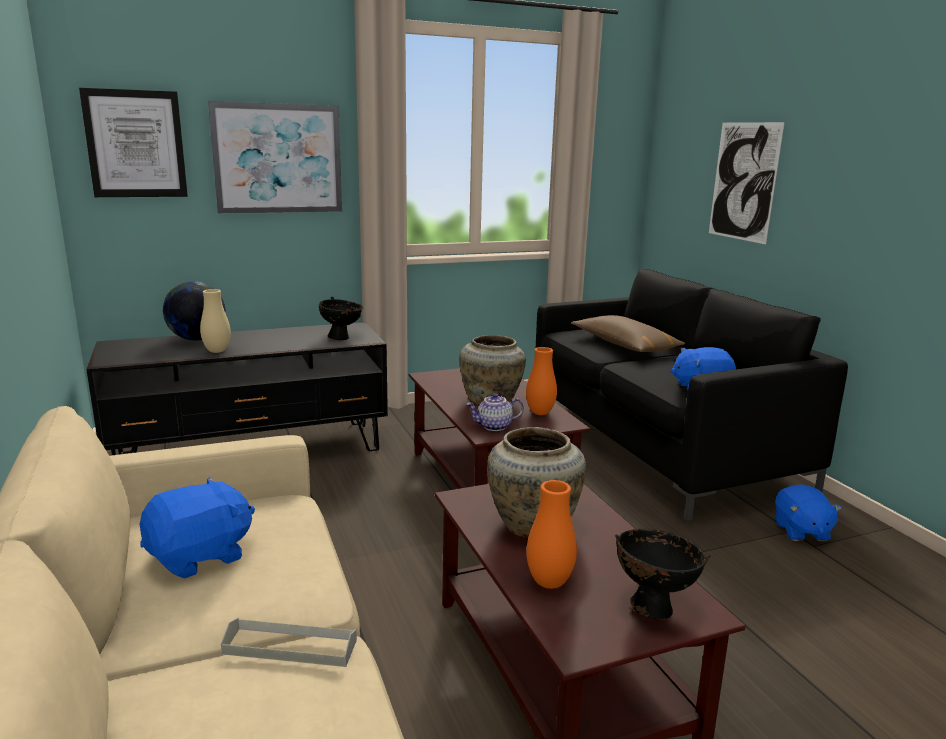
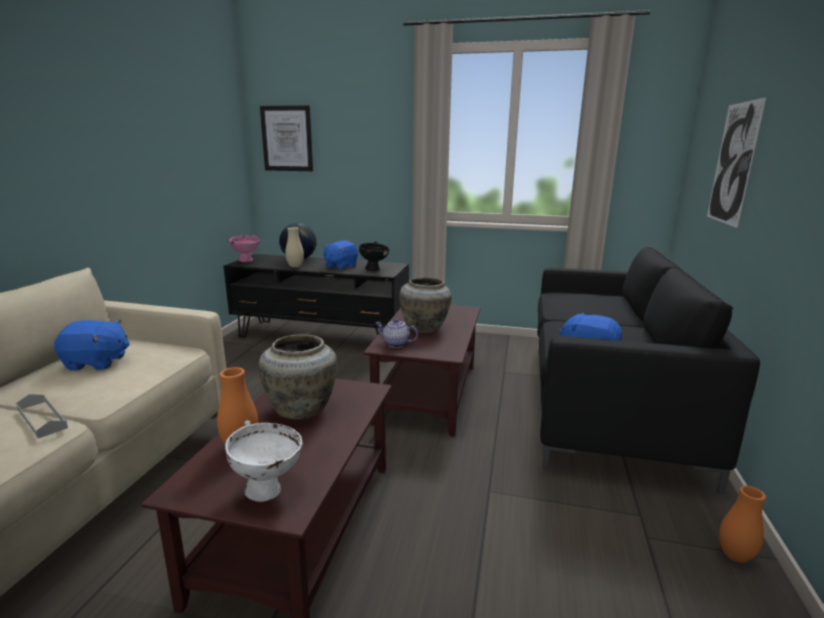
camera: 35 degrees right, 0 degrees up
(112, 355) = (246, 261): none -> pink bowl
(278, 159) = (366, 147): picture -> none
(540, 413) = (444, 343): orange vase -> orange vase (735, 556)
(624, 345) = (587, 309): brown pillow -> none
(652, 606) = (268, 490): black bowl -> white bowl
(801, 531) = (651, 519): blue plush toy -> blue plush toy (340, 266)

